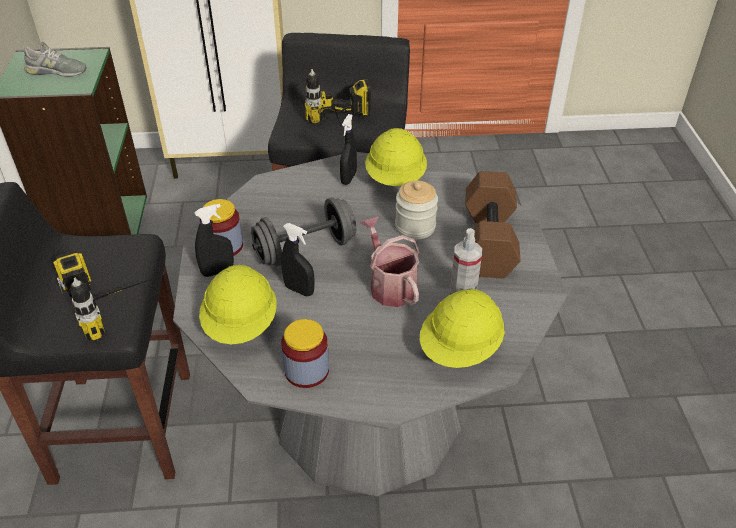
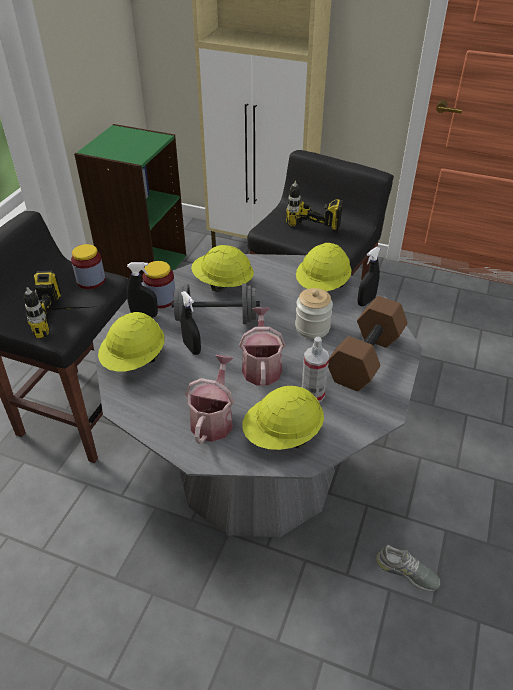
camera: 25 degrees right, 0 degrees up
(56, 71) = (129, 144): grey shoe -> grey shoe (406, 572)
(285, 208) = (222, 284): none -> yellow hard hat
(306, 370) = (157, 409): jar -> jar (91, 280)
(348, 178) = (285, 275): black spray bottle -> black spray bottle (366, 301)
(377, 358) = (213, 418): none -> watering can

